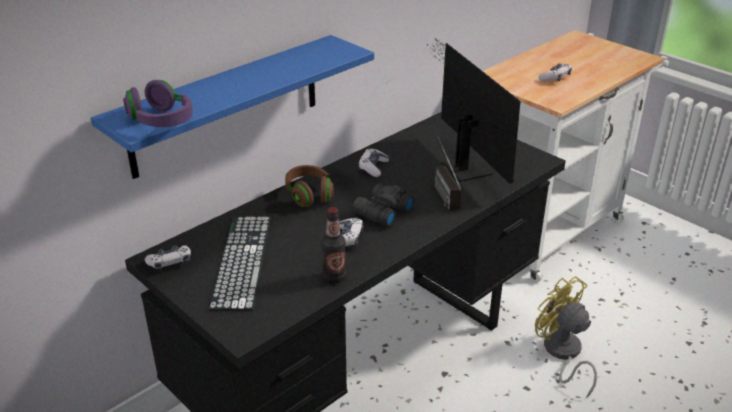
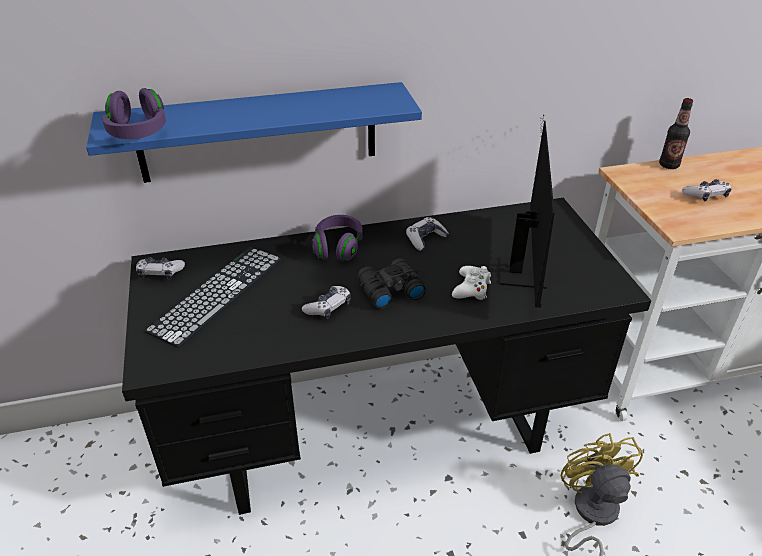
camera: 30 degrees right, 5 degrees up
(309, 195) = (338, 247): brown headphones -> purple headphones
(334, 277) = (279, 343): bottle -> bottle (668, 165)
(441, 191) = (471, 288): radio -> white game controller

